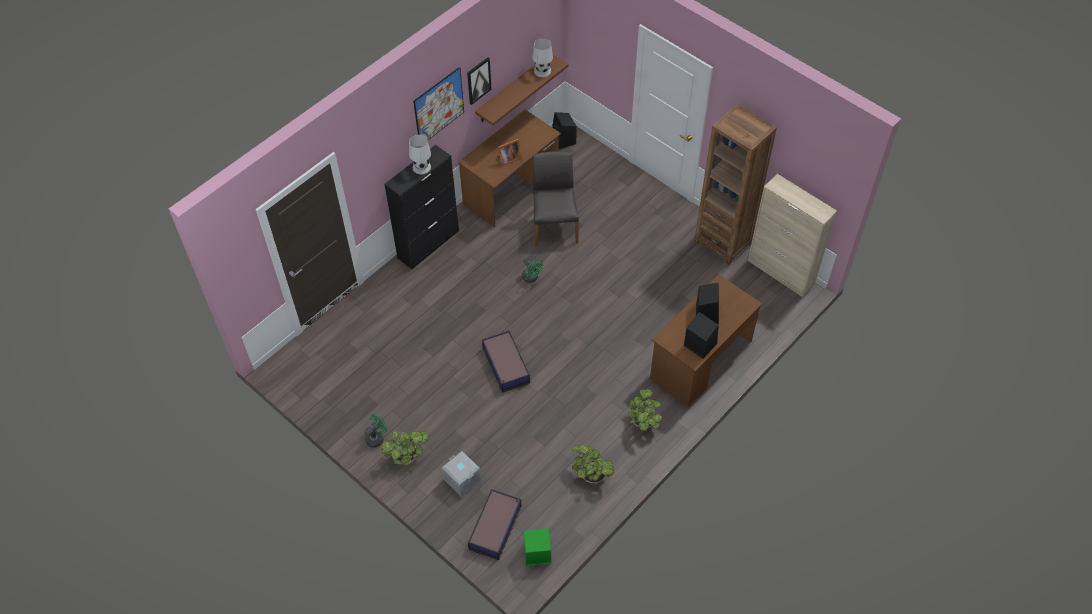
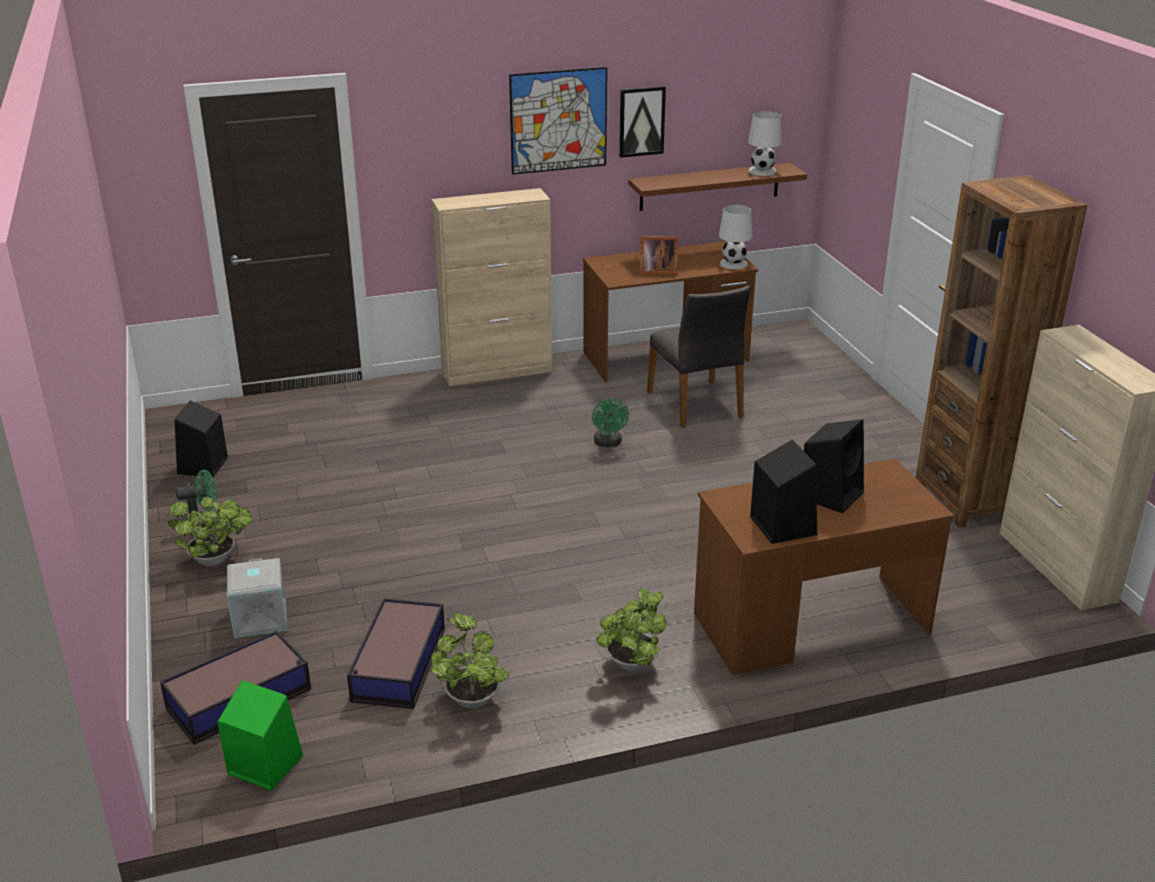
camera: 30 degrees right, 25 degrees down
(421, 167) = (497, 198): white table lamp -> white table lamp (733, 264)
(428, 244) = (497, 371): black cabinet -> beige cabinet
(506, 366) = (472, 517): storage box -> storage box (398, 665)
(554, 225) = (696, 404): grey chair -> grey chair turned 135 degrees clockwise
(564, 140) = (787, 336): black speaker -> black speaker (202, 466)

